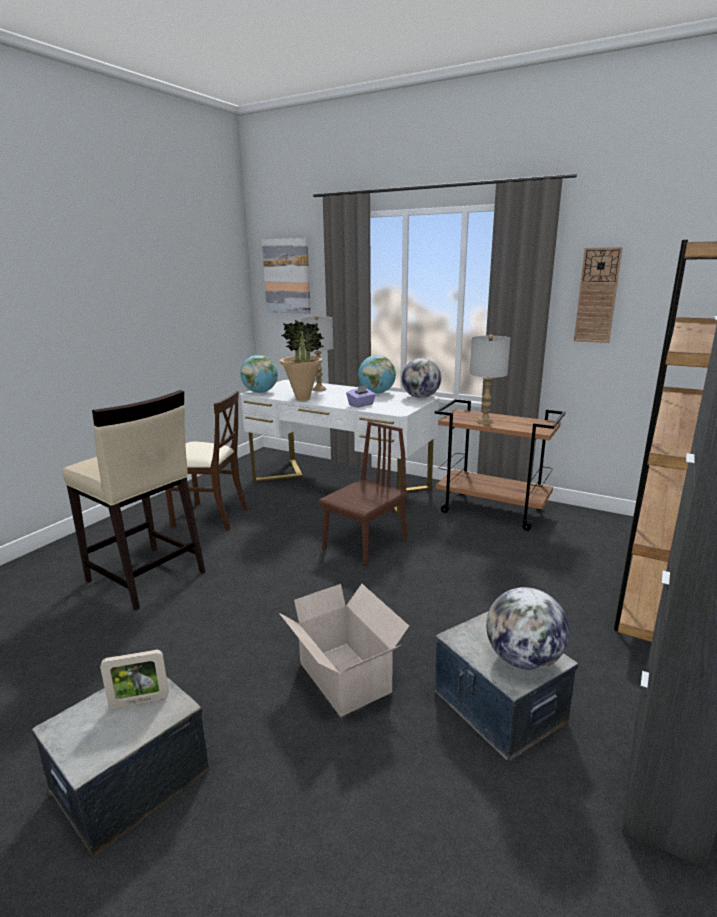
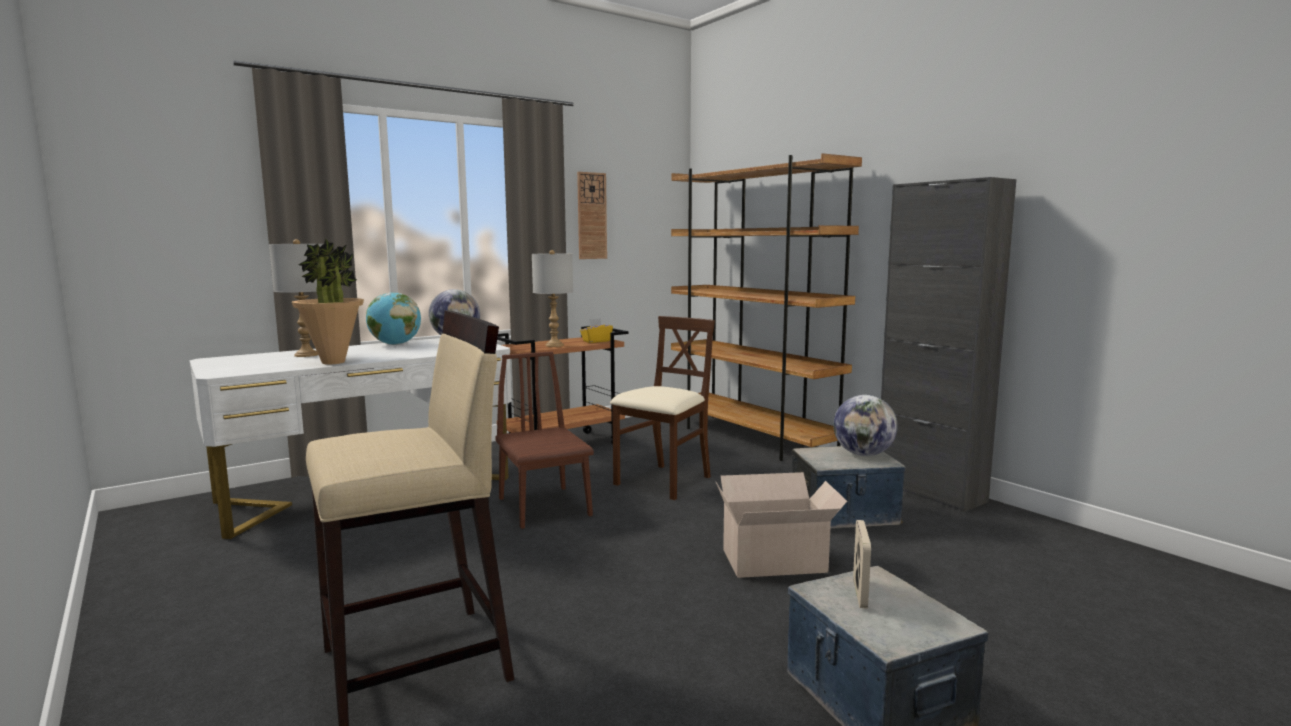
camera: 65 degrees left, 10 degrees down
(209, 517) = (293, 588): beige chair -> beige chair (664, 481)
(260, 392) = (229, 371): globe -> none
(287, 276) = (157, 185): picture -> none
(361, 405) = (429, 352): purple tissue box -> none
(530, 427) = (596, 341): none -> yellow tissue box

